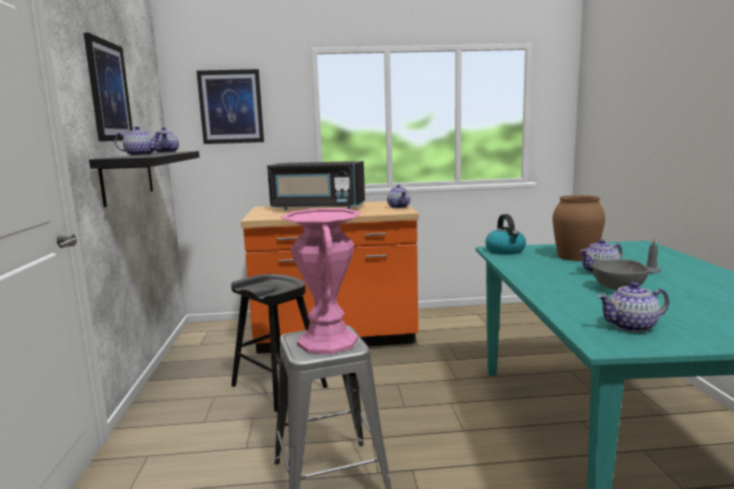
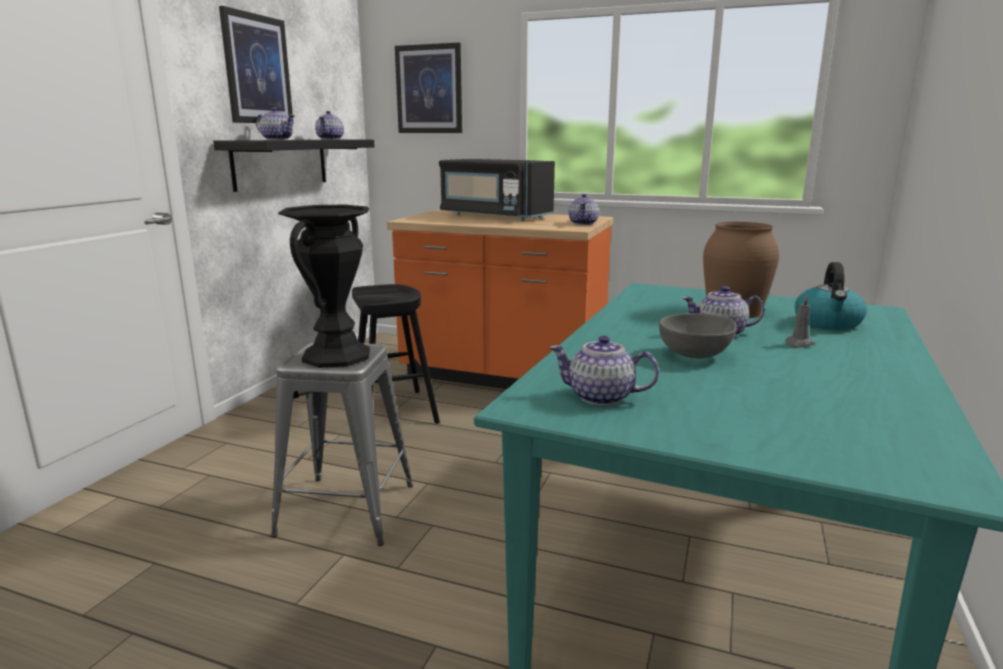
camera: 25 degrees right, 5 degrees up
(328, 341) = (337, 356): pink vase -> black vase
(505, 251) = (655, 292): kettle -> kettle (828, 323)

